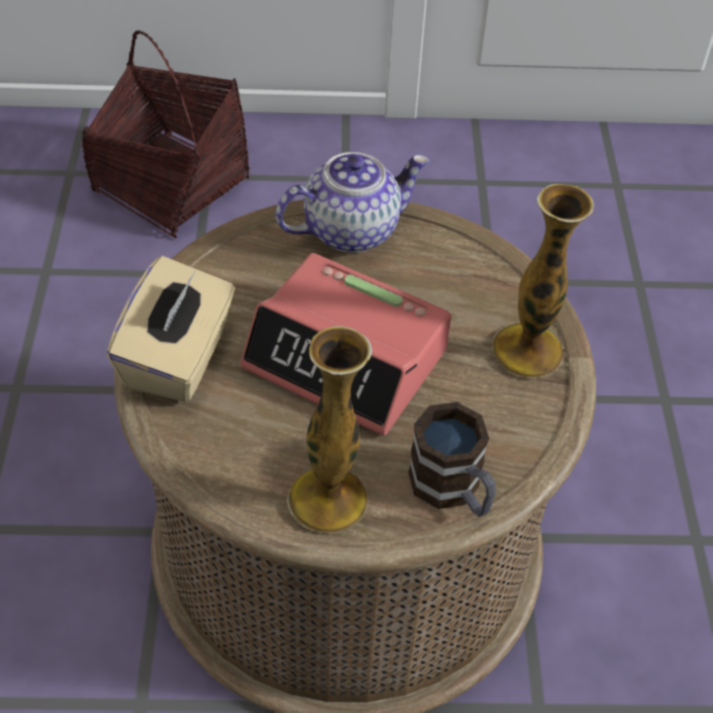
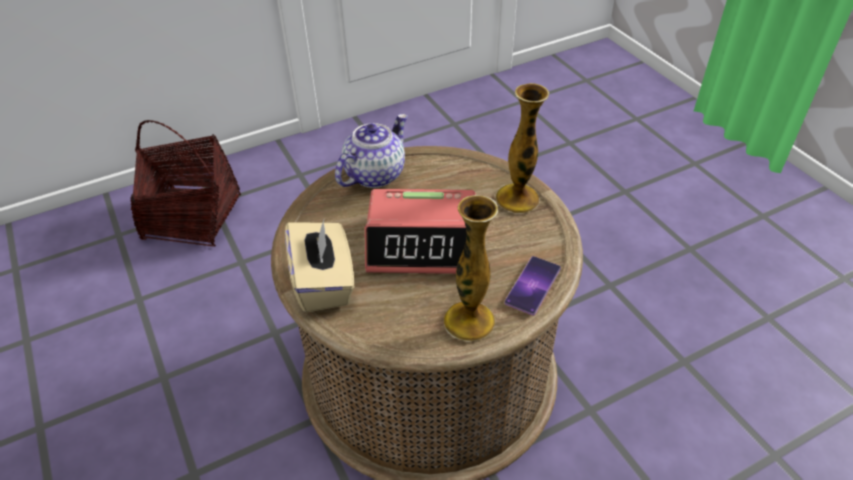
camera: 25 degrees left, 5 degrees down
(453, 490) = (533, 285): mug -> phone

